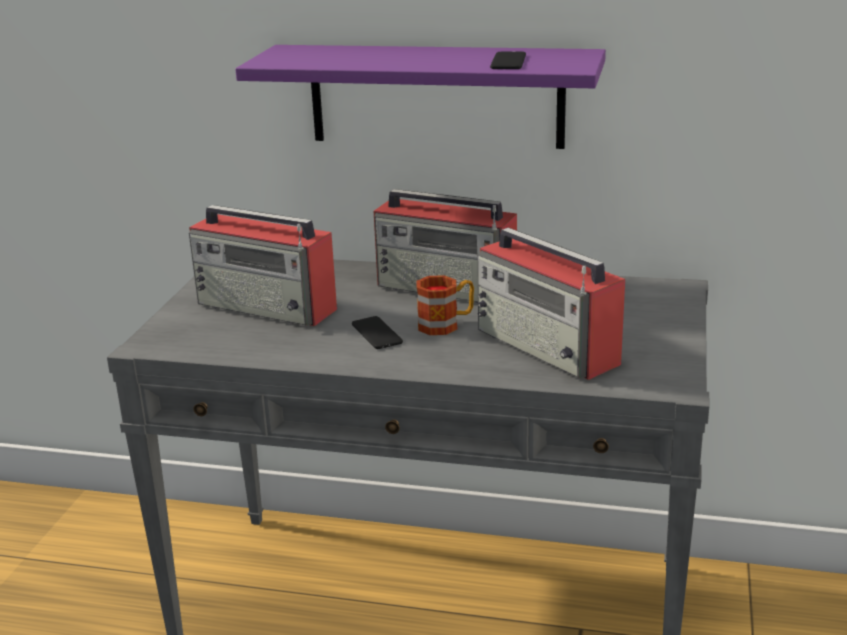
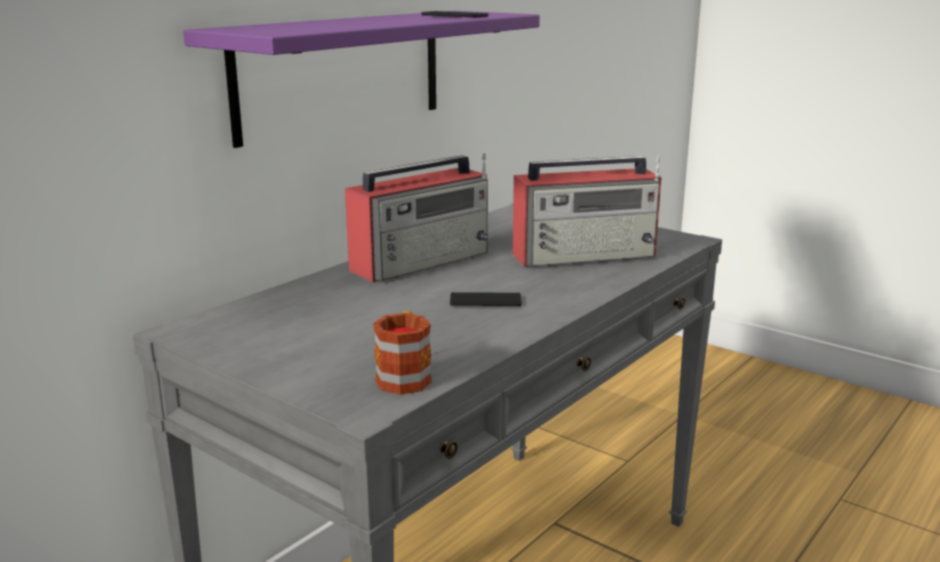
camera: 65 degrees left, 5 degrees down
(268, 307) = (351, 333): radio -> none
(446, 324) = (500, 275): mug -> mug (405, 375)

